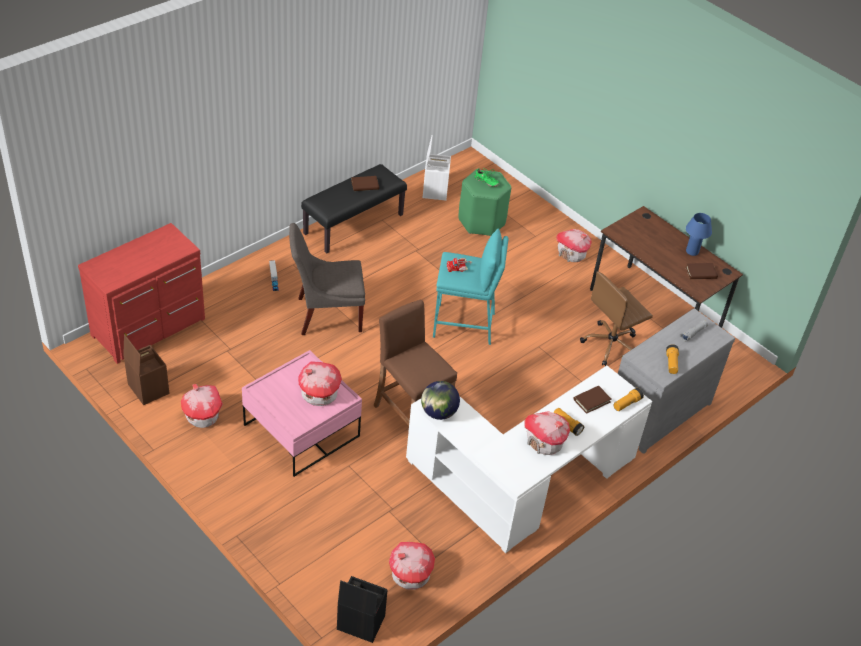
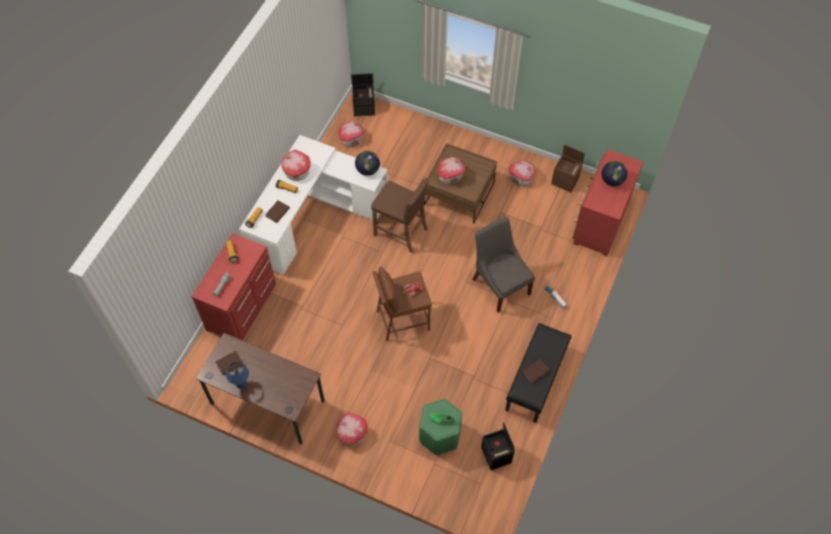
camera: 160 degrees right, 15 degrees up
(138, 260) = (612, 180): none -> globe
(301, 431) = (459, 194): pink coffee table -> brown coffee table
(325, 314) = (500, 284): grey chair -> grey chair turned 90 degrees counterclockwise
(434, 190) = (496, 455): white storage box -> black storage box
(464, 325) = (402, 320): turquoise stool -> brown stool
(611, 345) = (290, 351): brown office chair -> none
(655, 411) = (243, 306): grey dresser -> red dresser

